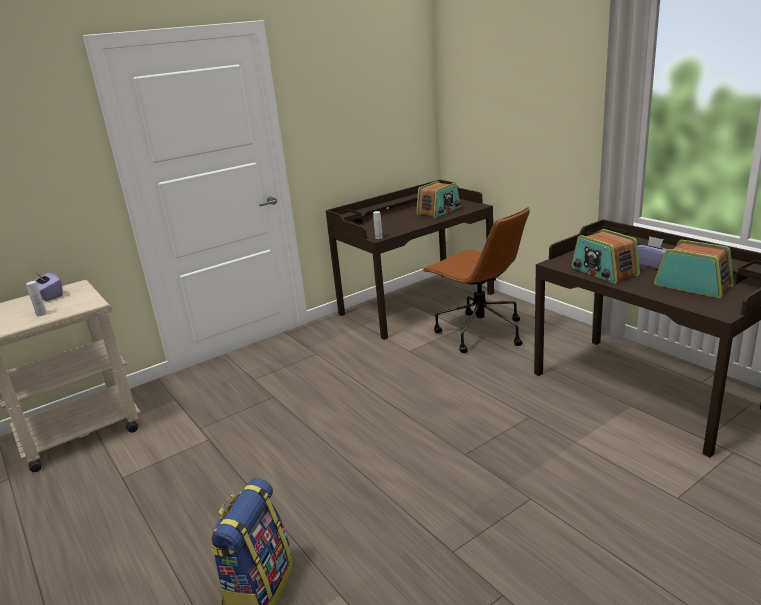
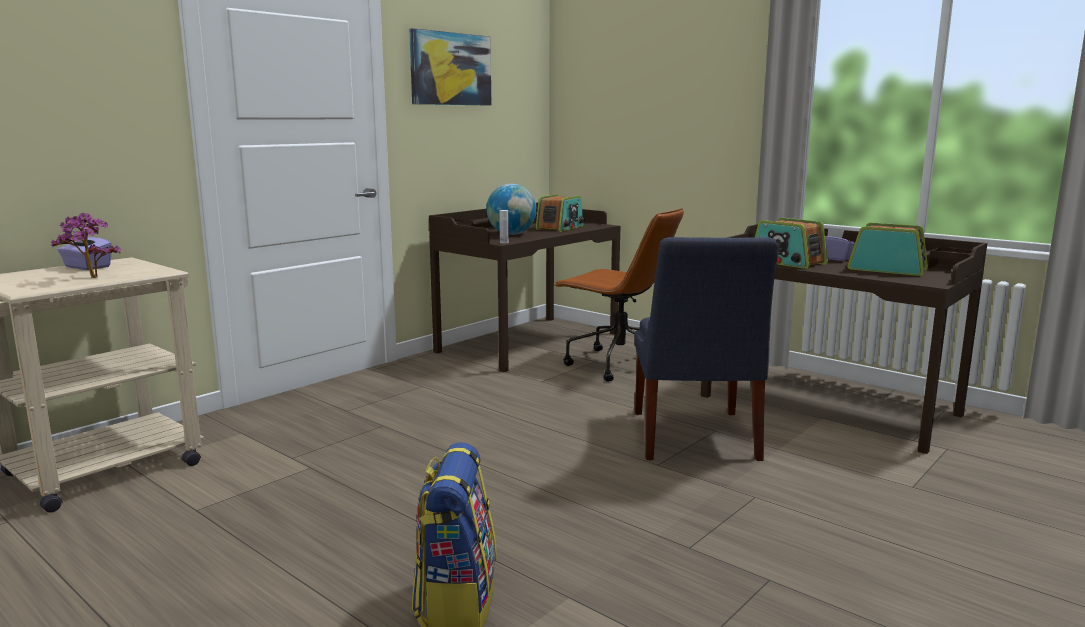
camera: 15 degrees left, 10 degrees down
(41, 314) = (90, 278): white bottle -> potted plant
(337, 85) = (450, 69): none -> picture
(392, 223) = (511, 234): none -> globe
(507, 424) = (693, 438): none -> blue chair

